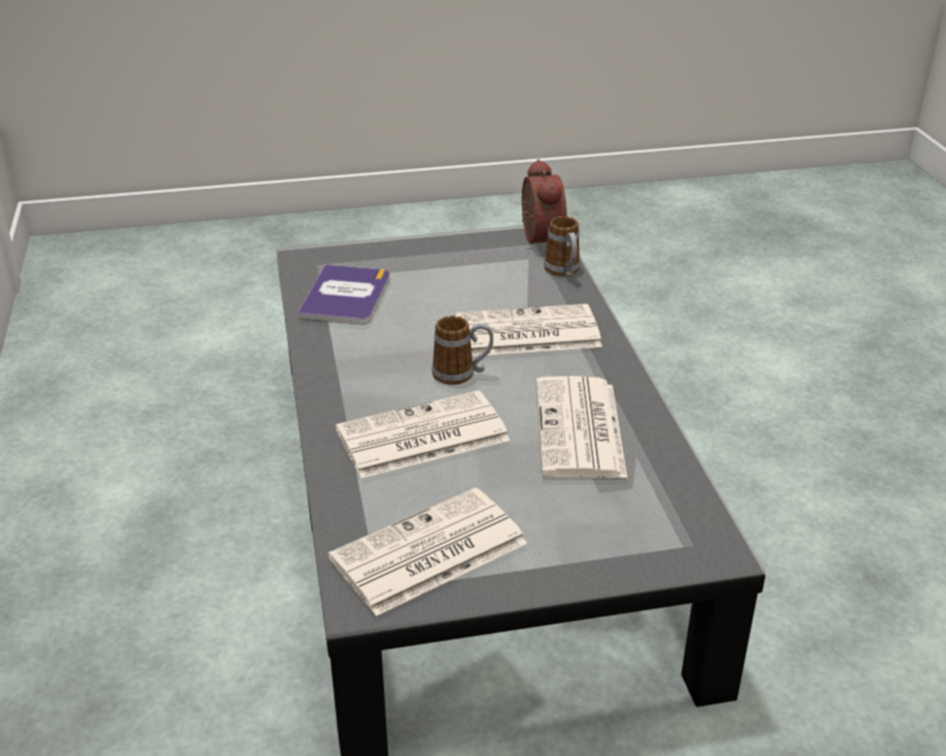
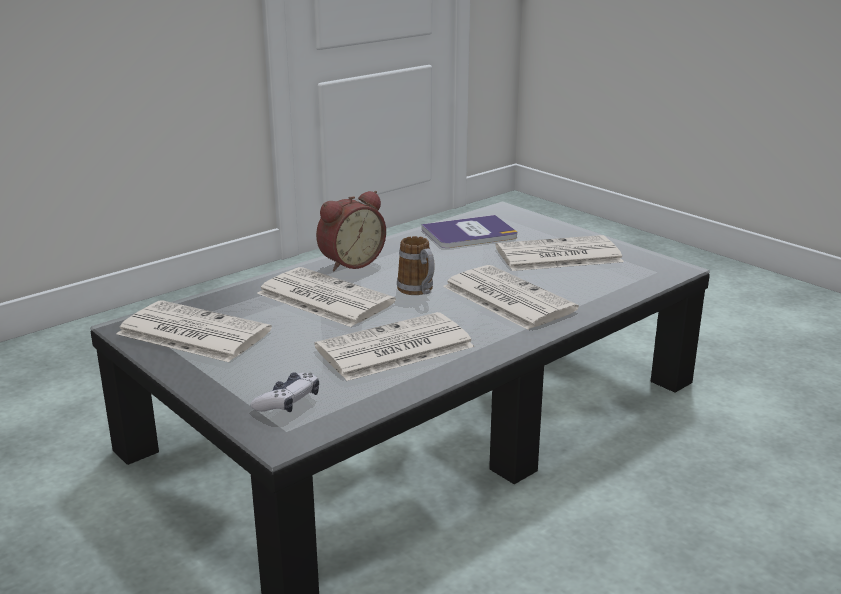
camera: 60 degrees right, 10 degrees down
(455, 273) = (557, 255): none -> newspaper
(538, 239) = (662, 268): alarm clock -> alarm clock (350, 262)
(564, 272) = (625, 290): mug -> none
(646, 526) = (288, 402): none -> game controller

